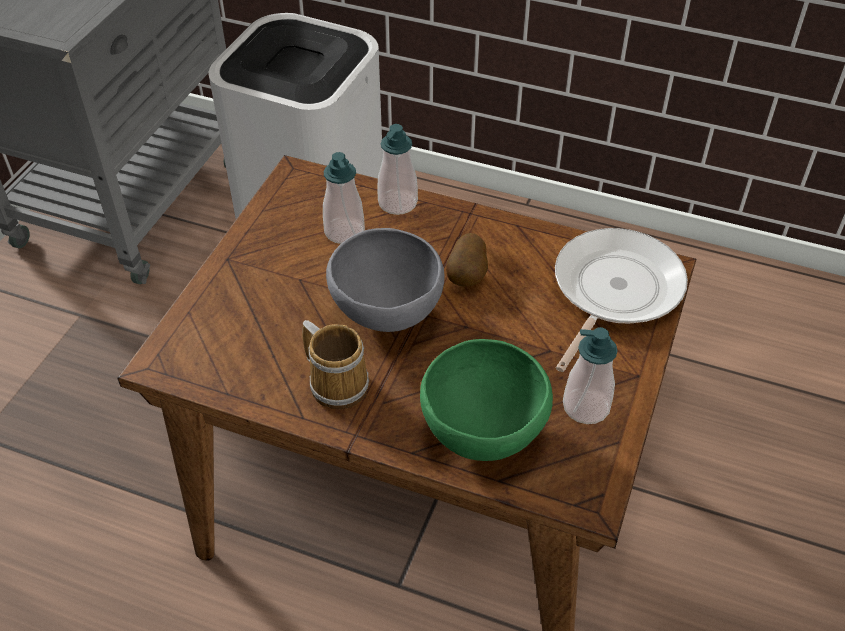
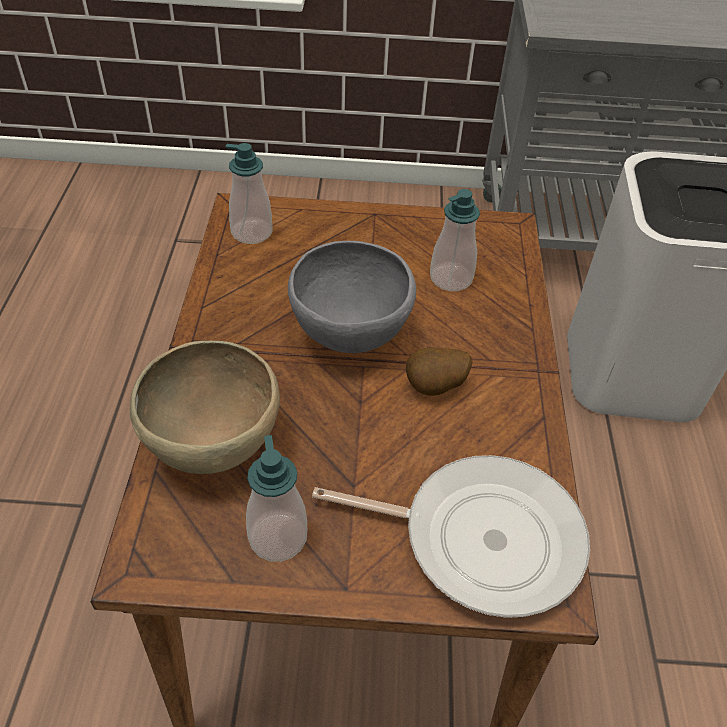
camera: 70 degrees right, 0 degrees up
(338, 382) = (250, 320): mug -> none
(397, 203) = (516, 307): soap dispenser -> soap dispenser (252, 232)
(482, 433) = (214, 445): green bowl -> brown bowl

